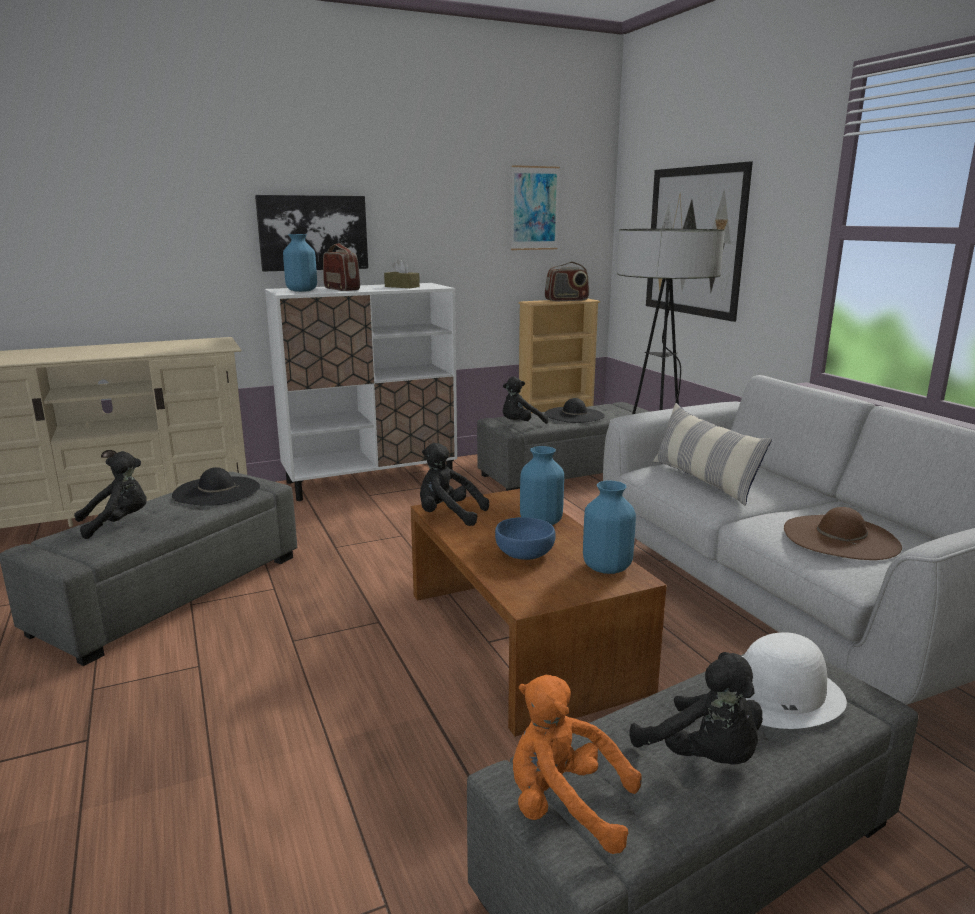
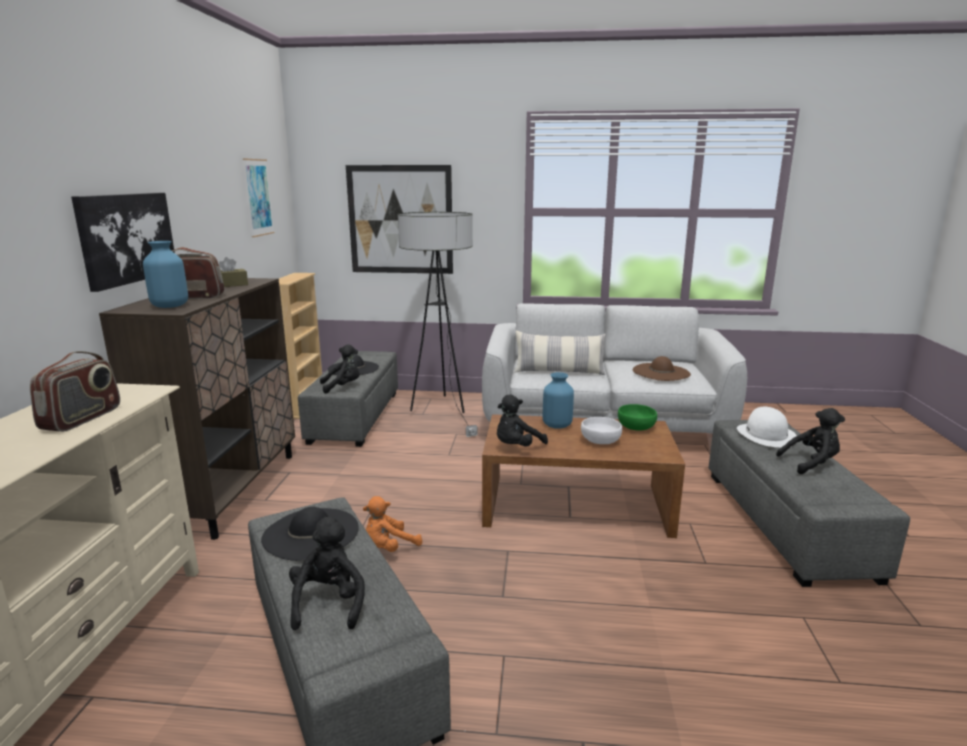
camera: 60 degrees left, 0 degrees up
(371, 480) = (230, 490): white cabinet -> brown cabinet
(520, 425) = (343, 387): black plush toy -> black plush toy turned 105 degrees counterclockwise
(524, 554) = (601, 441): blue bowl -> white bowl
(564, 806) = (845, 500): orange plush toy -> orange plush toy (389, 547)
(566, 300) = (294, 276): radio -> radio (82, 419)
(606, 567) = (635, 427): blue vase -> green bowl

